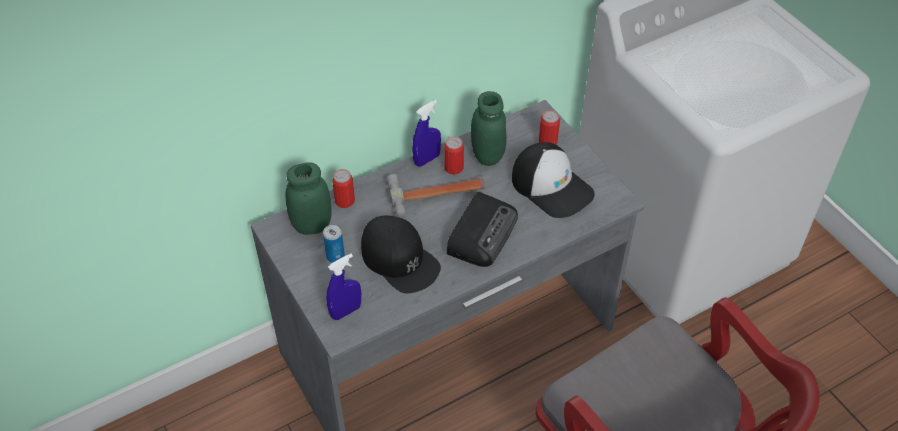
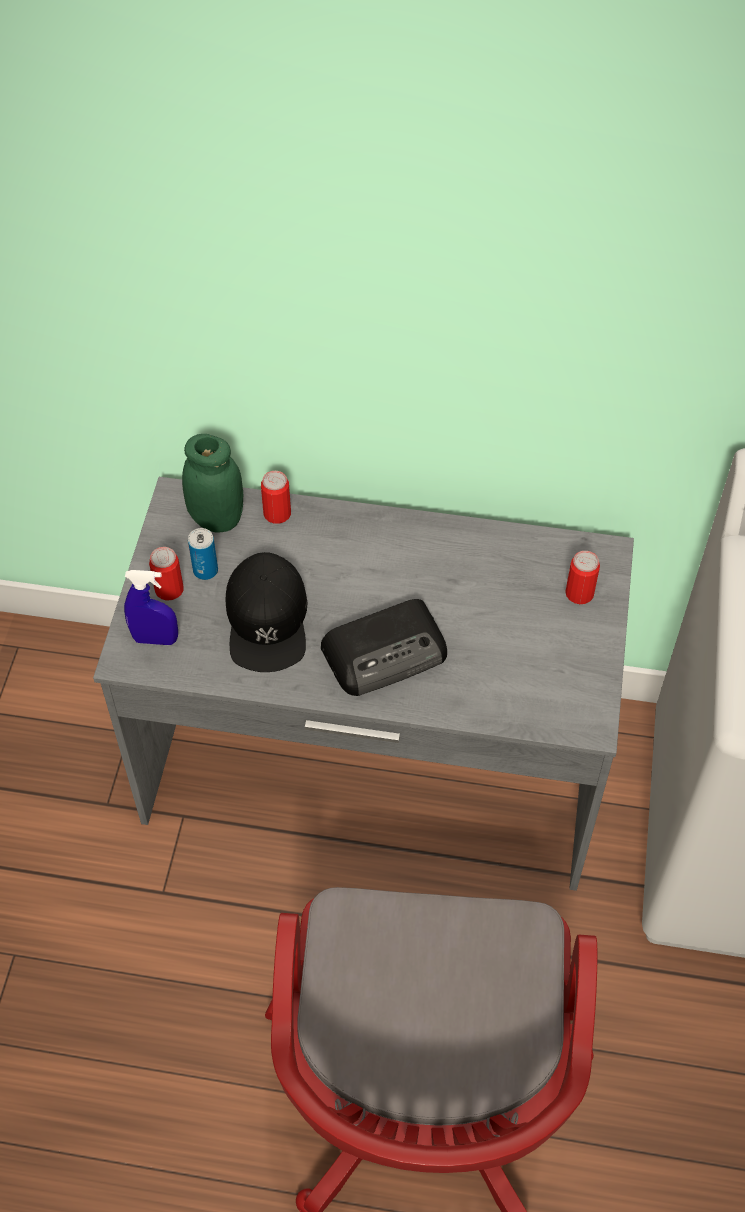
camera: 40 degrees right, 5 degrees up
(427, 159) = (414, 523): blue spray bottle -> none
(437, 194) = (384, 572): hammer -> none
(453, 168) = (434, 553): can -> can (169, 589)
(487, 155) = (489, 563): green jar -> none
(552, 186) = (527, 651): cap -> none

